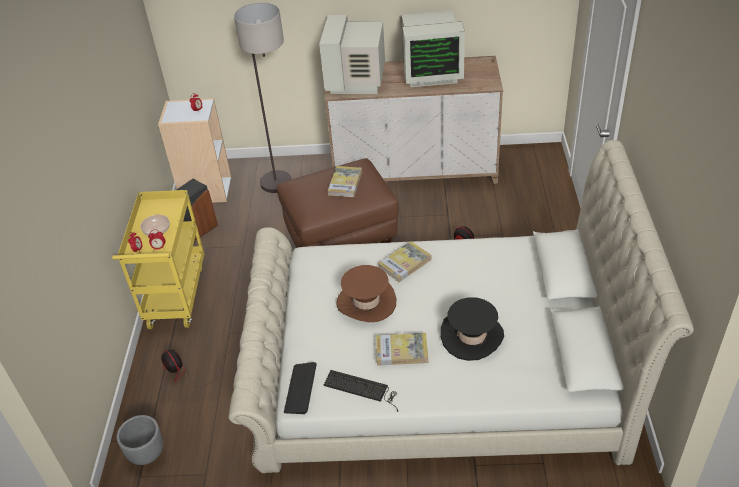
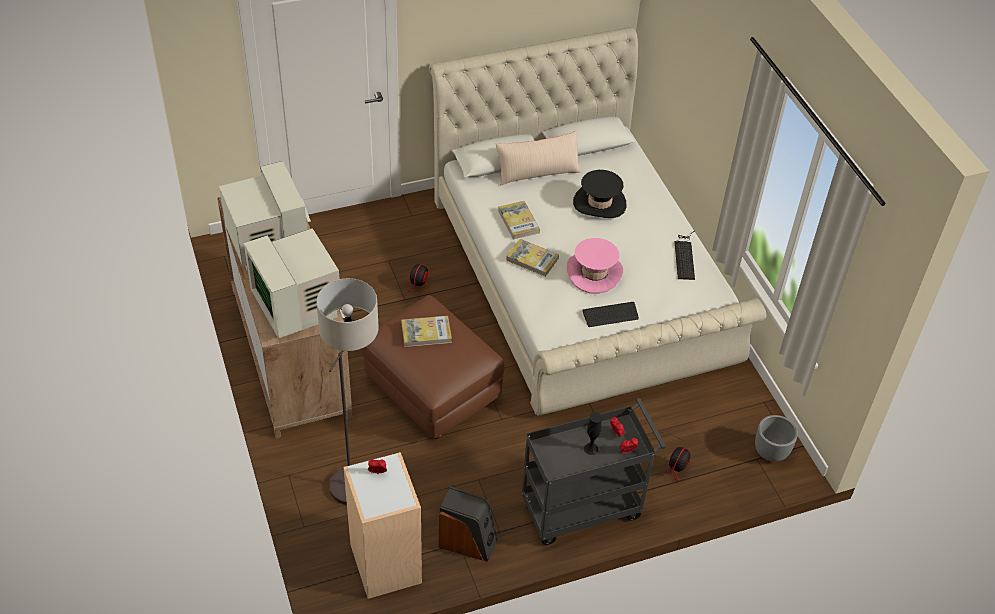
camera: 115 degrees left, 5 degrees up
(156, 230) = (591, 449): bowl -> black vase
(176, 299) = (584, 512): yellow cart -> grey cart
(300, 389) = (705, 293): keyboard -> keyboard (610, 315)
(357, 81) = (298, 307): monitor -> monitor turned 75 degrees clockwise
(366, 302) = (594, 273): brown hat -> pink hat
(402, 351) = (635, 240): book -> book (518, 222)
(538, 297) = (537, 172): none -> beige pillow

